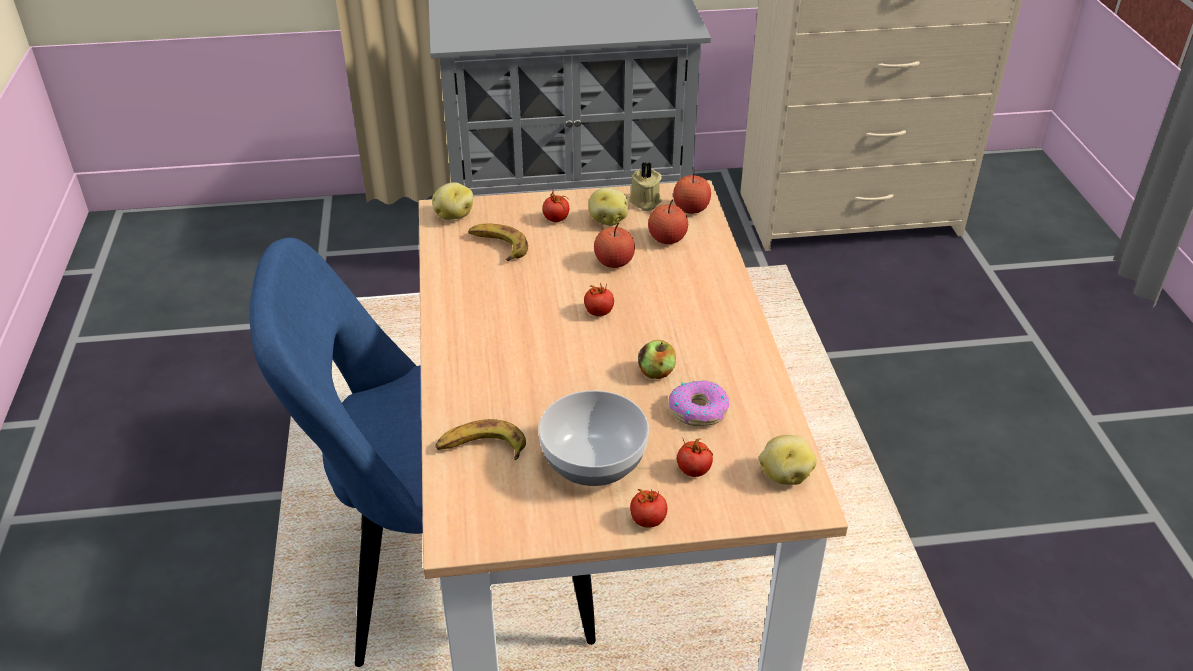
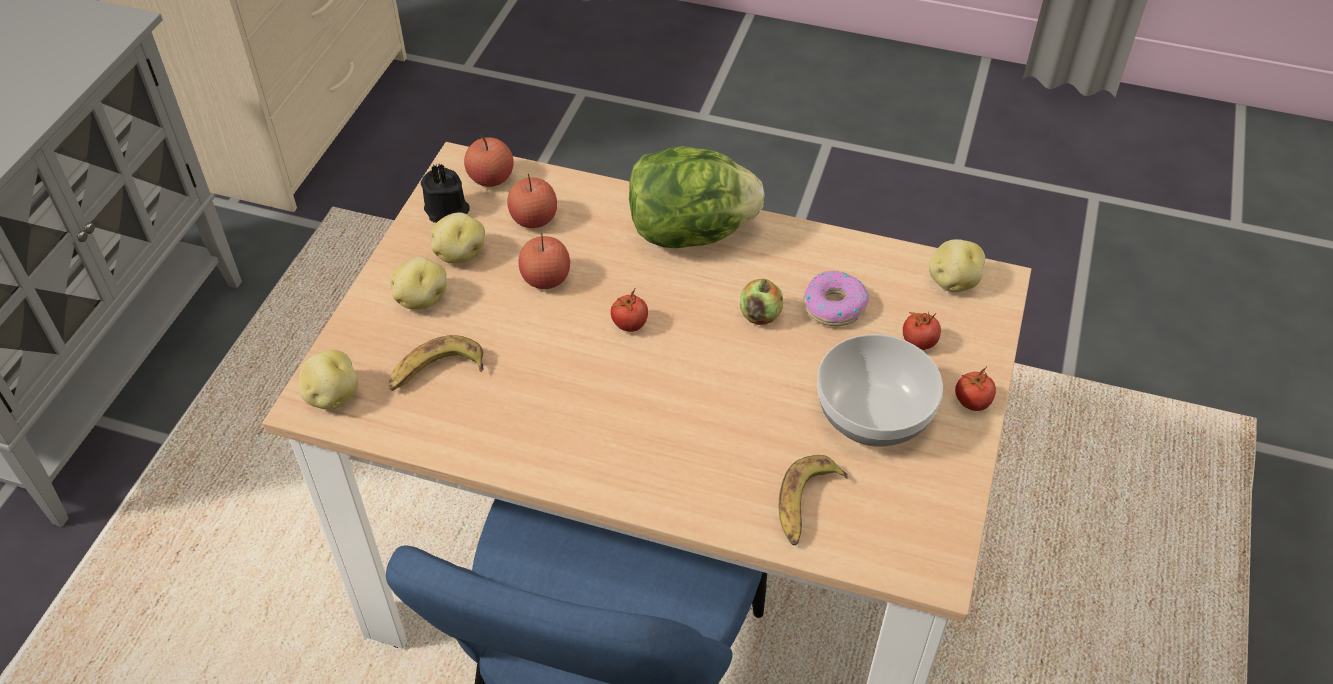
camera: 65 degrees left, 10 degrees up
(556, 219) = (421, 299): tomato -> potato
(645, 202) = (447, 210): beige candle -> black candle
(716, 312) = (690, 232): none -> lettuce

